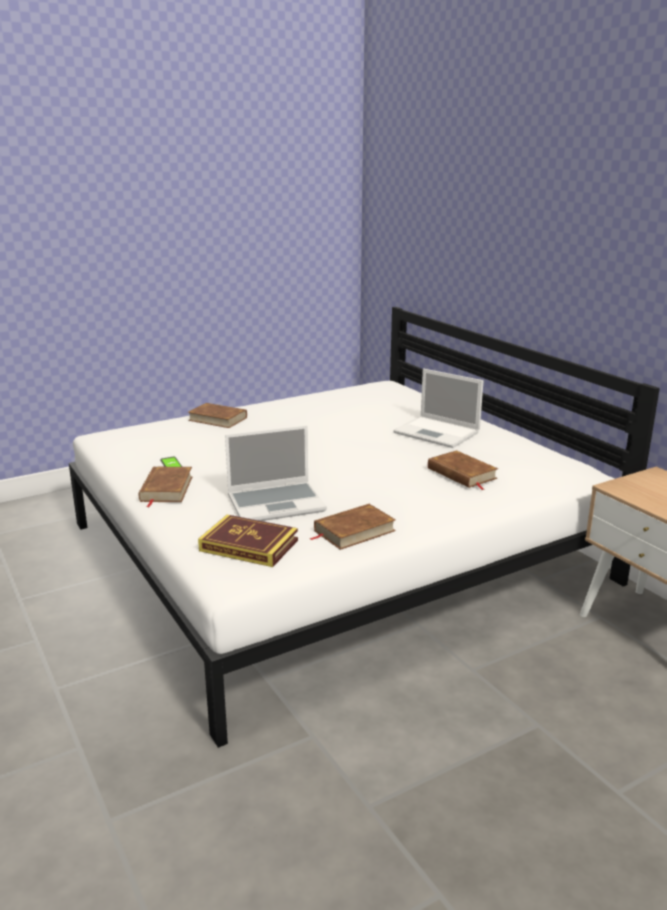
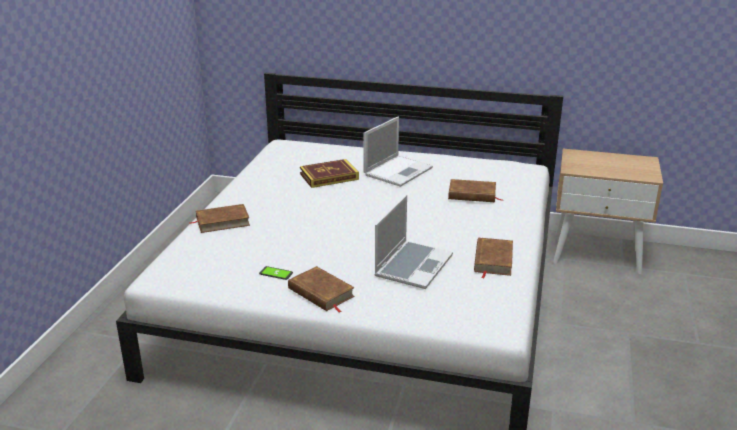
camera: 45 degrees left, 5 degrees up
(249, 545) = (461, 301): book -> book (329, 176)
(438, 433) = (398, 171): laptop -> laptop turned 45 degrees counterclockwise

